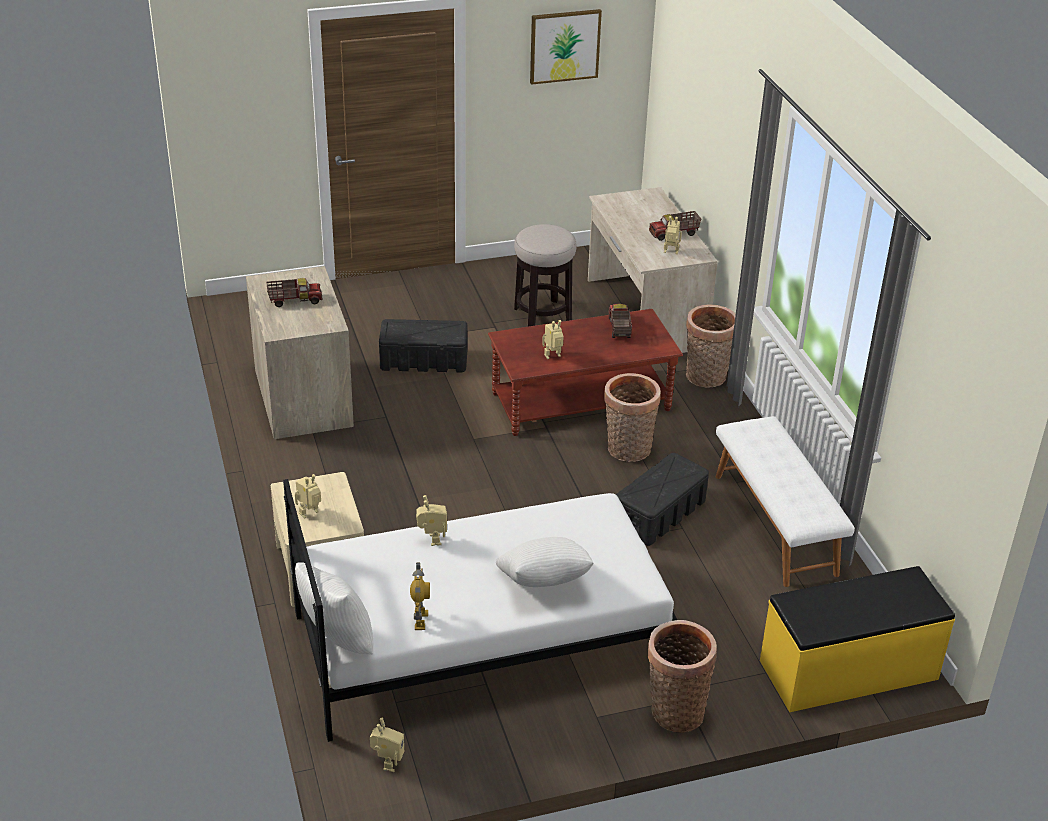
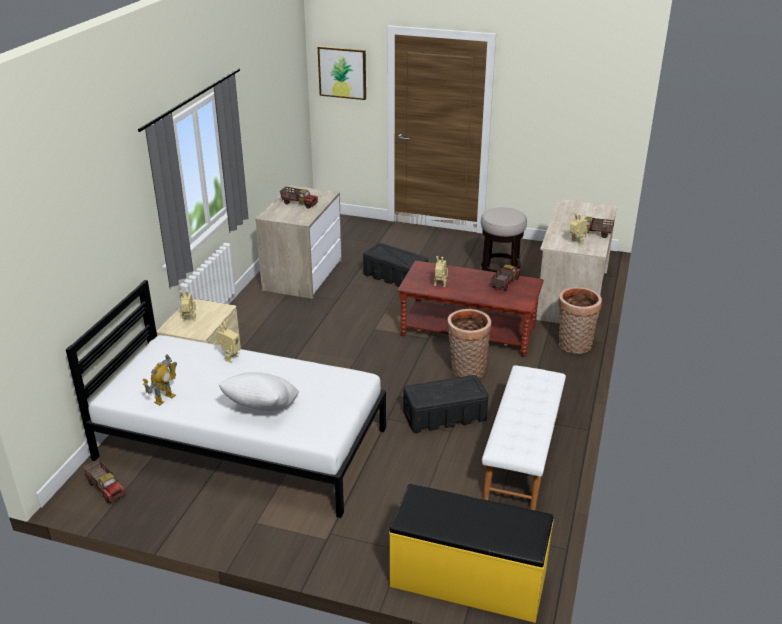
camera: 35 degrees right, 5 degrees down
(336, 642) = (106, 390): white pillow -> none
(387, 763) = (106, 488): toy robot -> toy truck
(564, 46) = (568, 86): picture -> picture (342, 72)
(674, 710) = (310, 544): basket -> none

